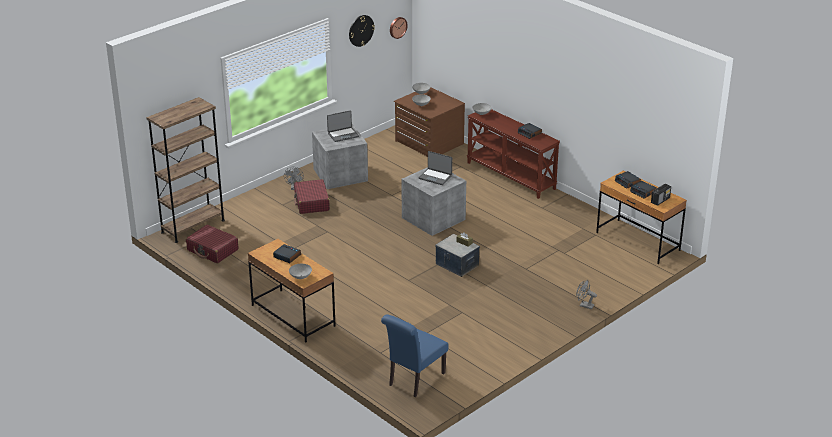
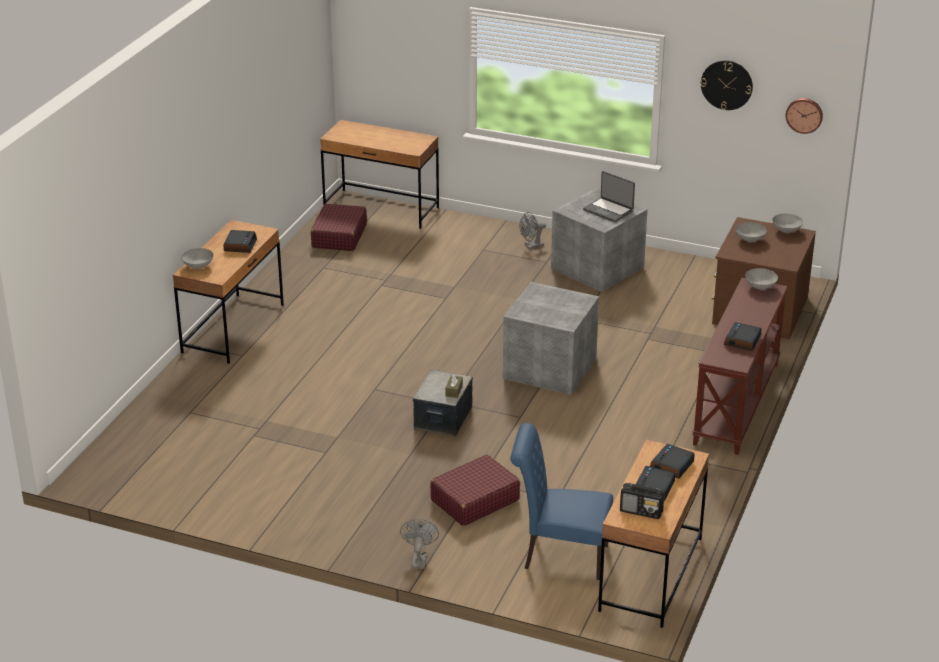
camera: 65 degrees right, 0 degrees up
(193, 226) = (381, 209): brown bookcase -> brown desk
(311, 202) = (506, 267): red suitcase -> red suitcase (474, 500)
(414, 380) = (141, 454): blue chair -> blue chair (560, 556)
(435, 177) = (559, 305): laptop -> none

